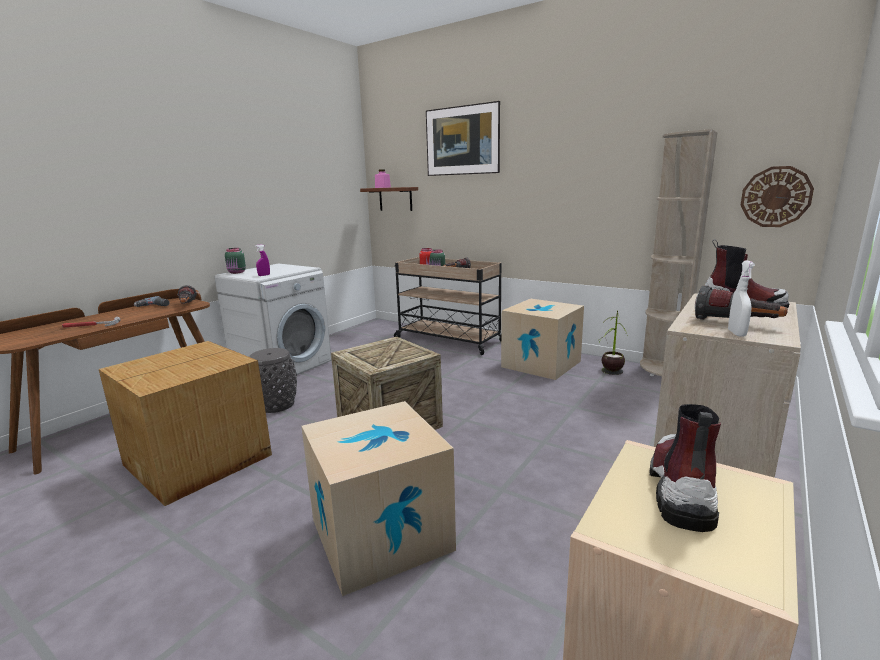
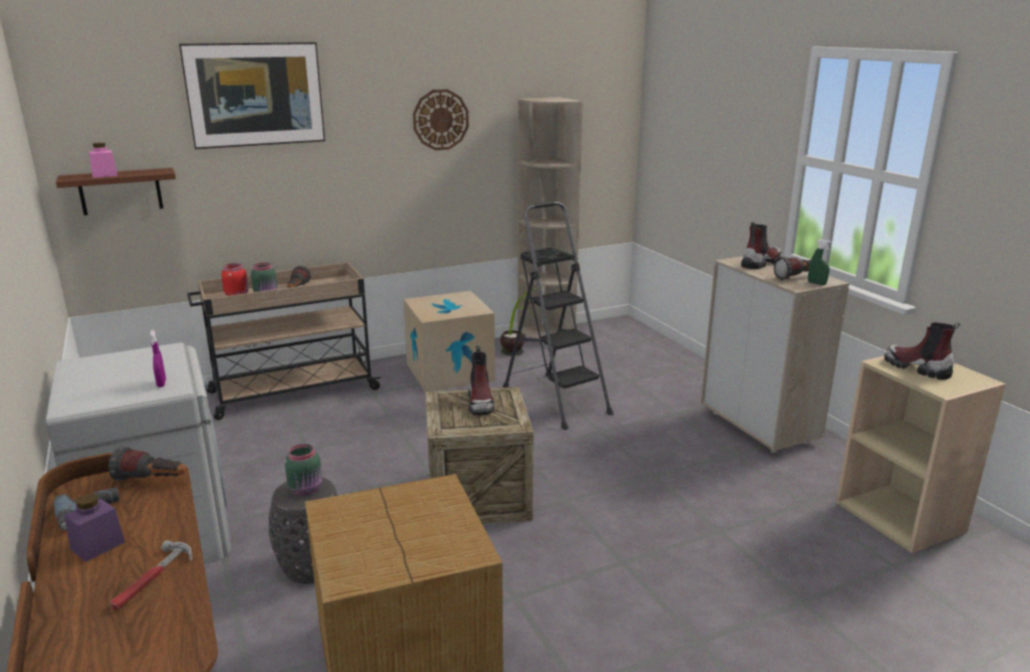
camera: 60 degrees left, 5 degrees up
(123, 313) = (98, 546): none -> purple jar
(237, 272) = (74, 400): green jar -> green jar (306, 489)
(381, 534) = (671, 552): cardboard box -> none
(397, 351) = (481, 403): none -> boot
(566, 407) = (555, 399): none -> step ladder
(736, 333) = (816, 283): white spray bottle -> green spray bottle
(775, 197) = (603, 154): wall clock -> wall clock (440, 120)

